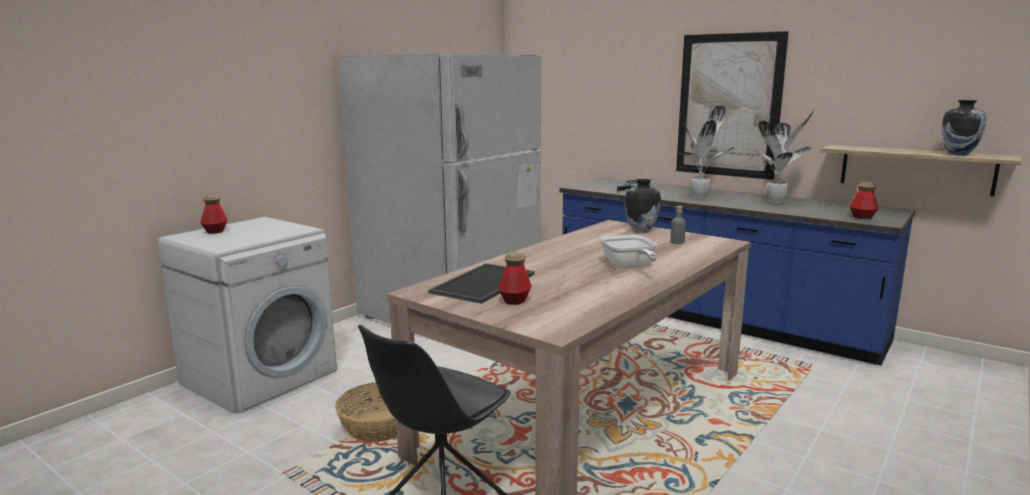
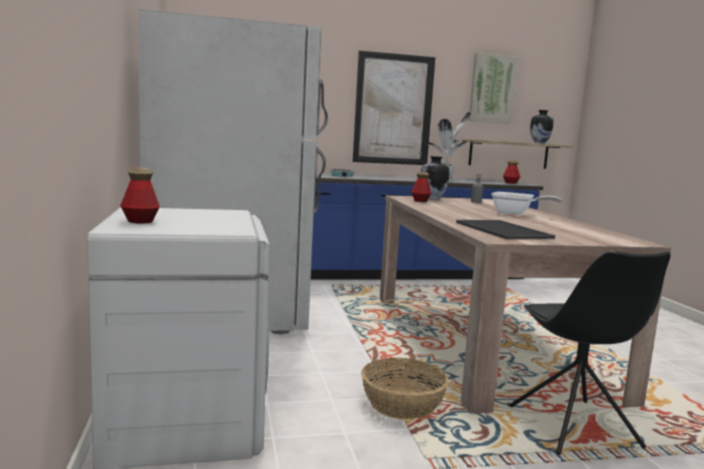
camera: 50 degrees left, 5 degrees down
(514, 300) = (558, 234): bottle -> bottle (420, 201)
(700, 196) = (399, 178): potted plant -> none
(886, 68) = (492, 89): none -> picture

